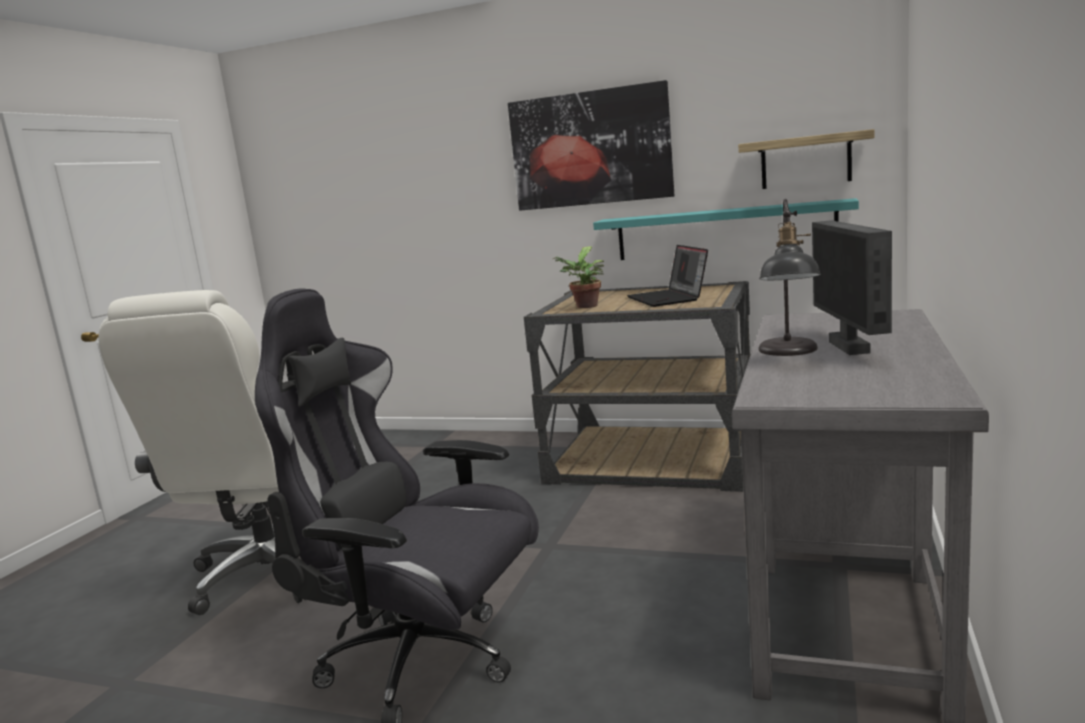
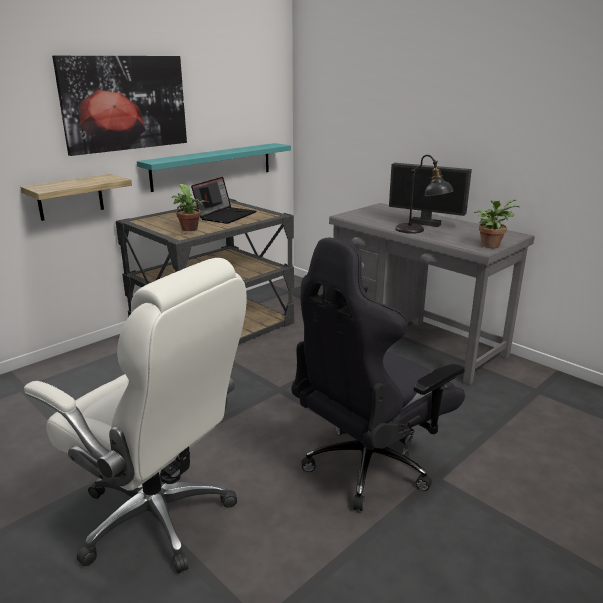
camera: 65 degrees left, 10 degrees up
(668, 298) = (225, 215): laptop -> laptop turned 75 degrees counterclockwise
(805, 161) = (252, 120): shelf -> shelf (70, 197)
(808, 397) = (491, 245): none -> potted plant

